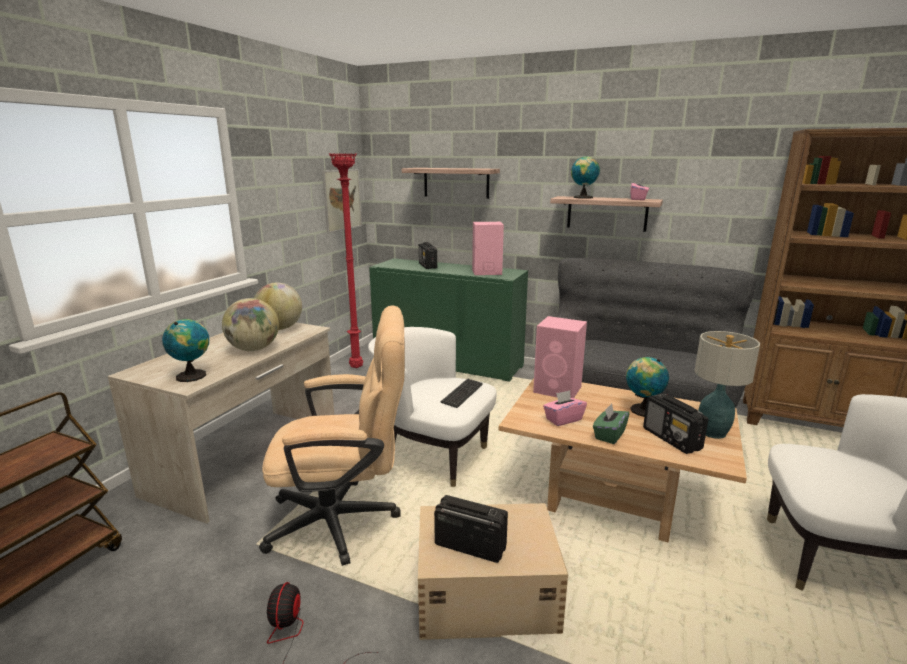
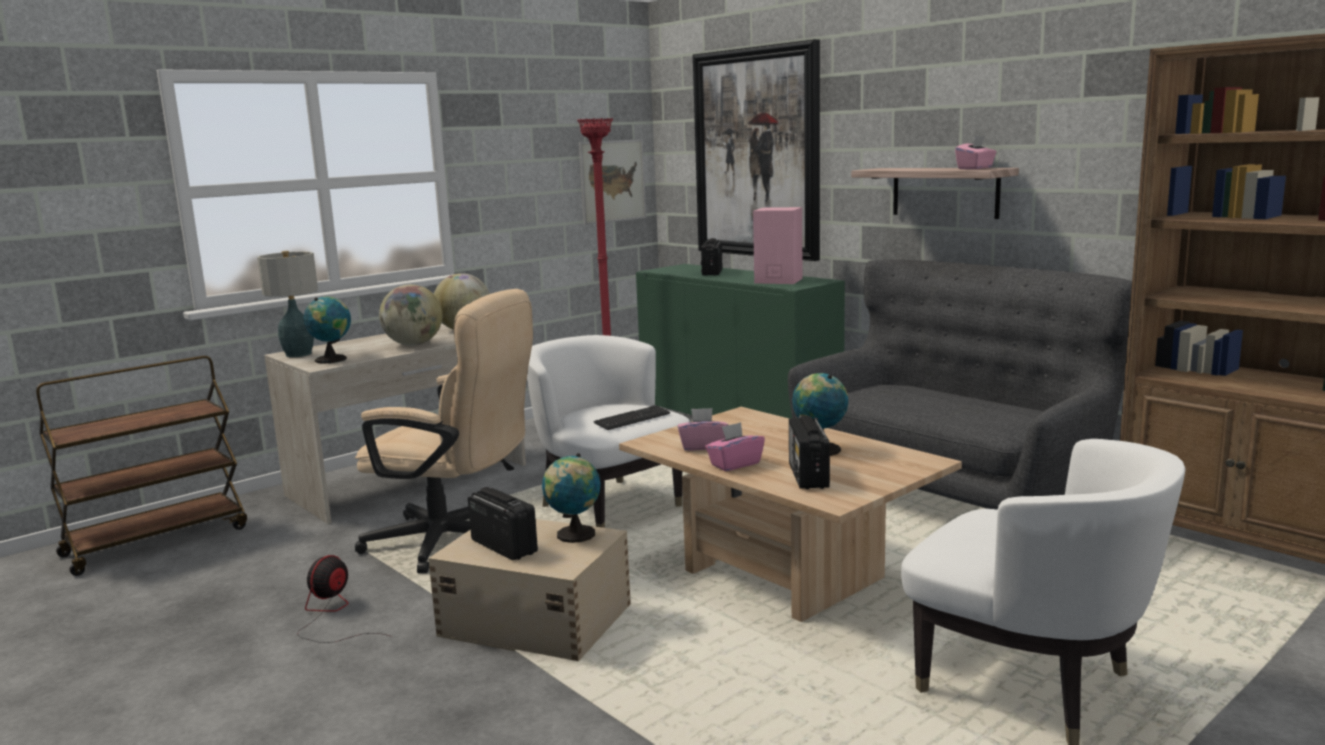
camera: 25 degrees right, 5 degrees down
(456, 182) = (756, 153): shelf -> picture
(558, 389) = (744, 422): pink speaker -> none
(583, 197) = (902, 168): globe -> globe (574, 535)
(609, 435) = (735, 464): green tissue box -> pink tissue box
(712, 432) = (875, 477): table lamp -> table lamp (298, 354)

